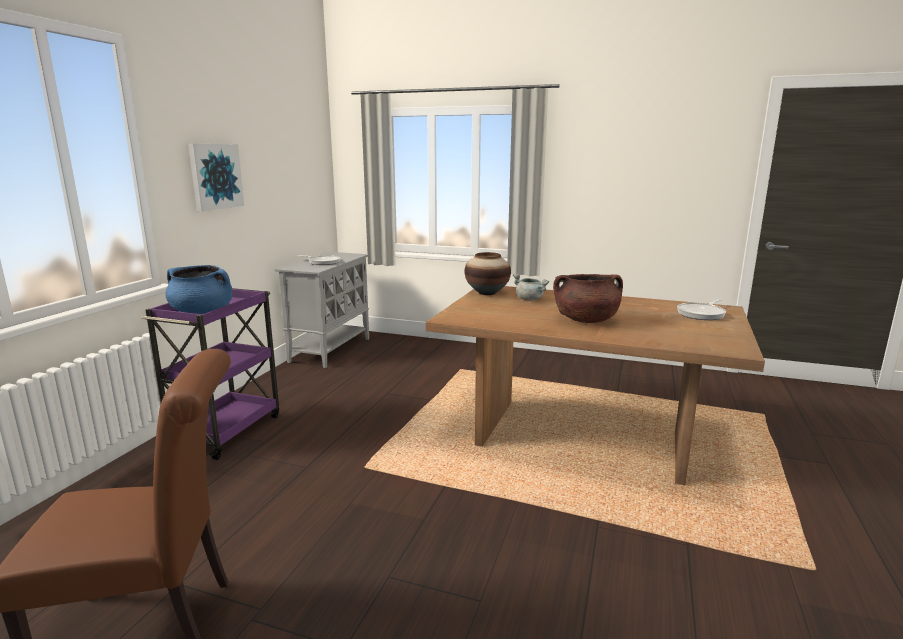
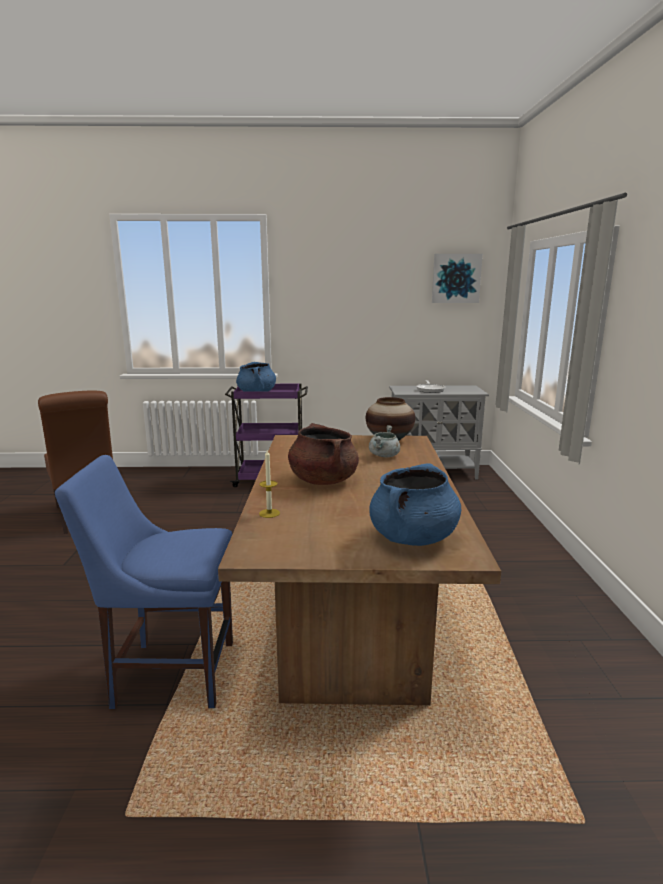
camera: 70 degrees right, 0 degrees up
(215, 176) = (334, 305): picture -> picture (456, 278)
(643, 541) = (169, 673): none -> blue chair
(659, 340) = (269, 513): none -> candle
(702, 314) = (413, 538): frying pan -> blue cooking pot

